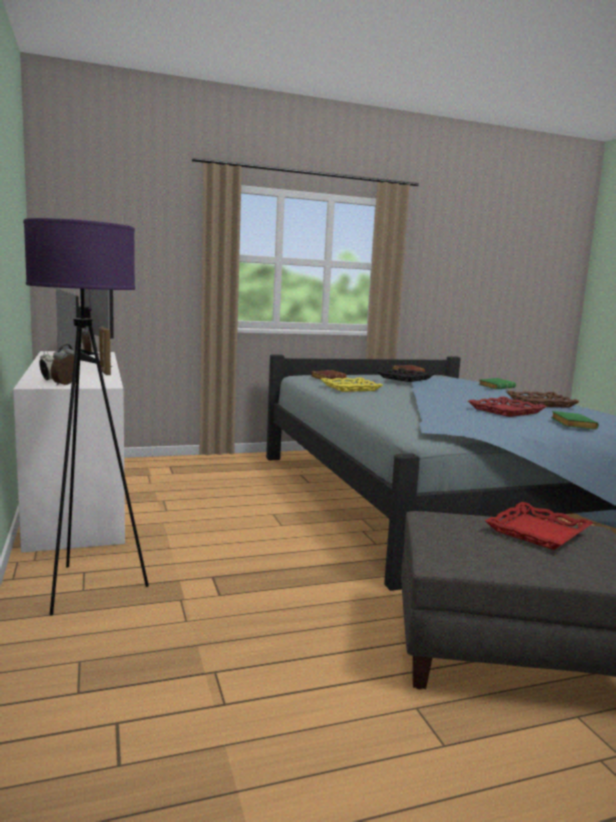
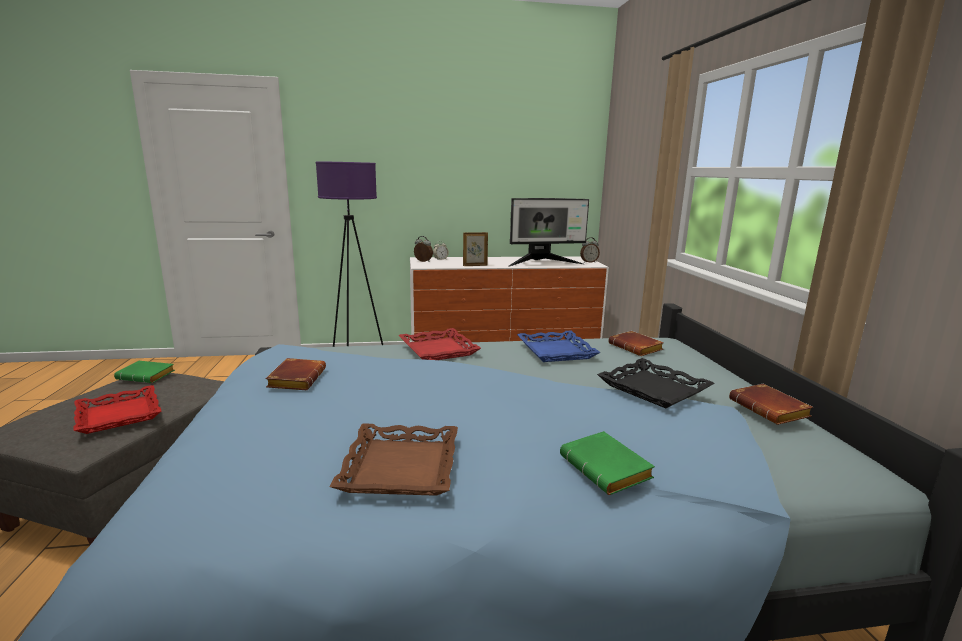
camera: 100 degrees right, 5 degrees up
(351, 388) = (555, 351): yellow tray -> blue tray
(485, 421) = (296, 379): none -> brown book
(505, 411) = (348, 409): red tray -> red tray (439, 350)
(571, 424) = (225, 437): green book -> green book (148, 376)

